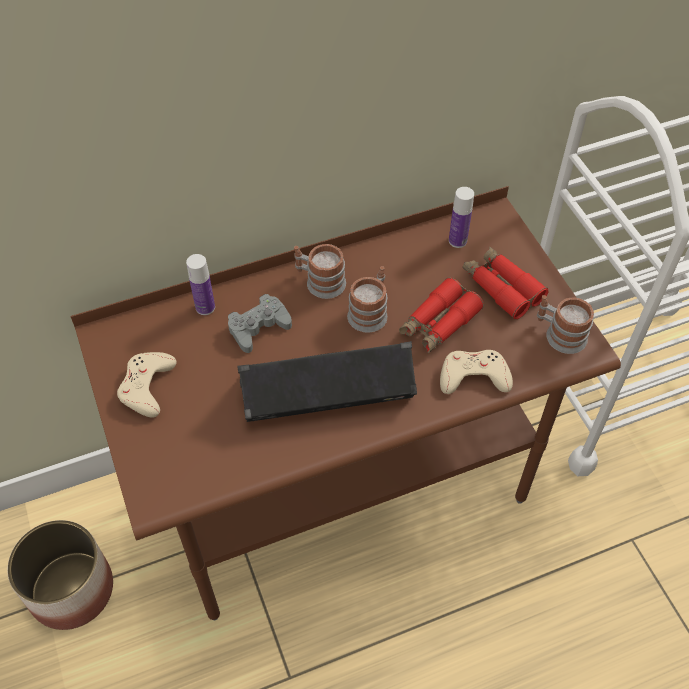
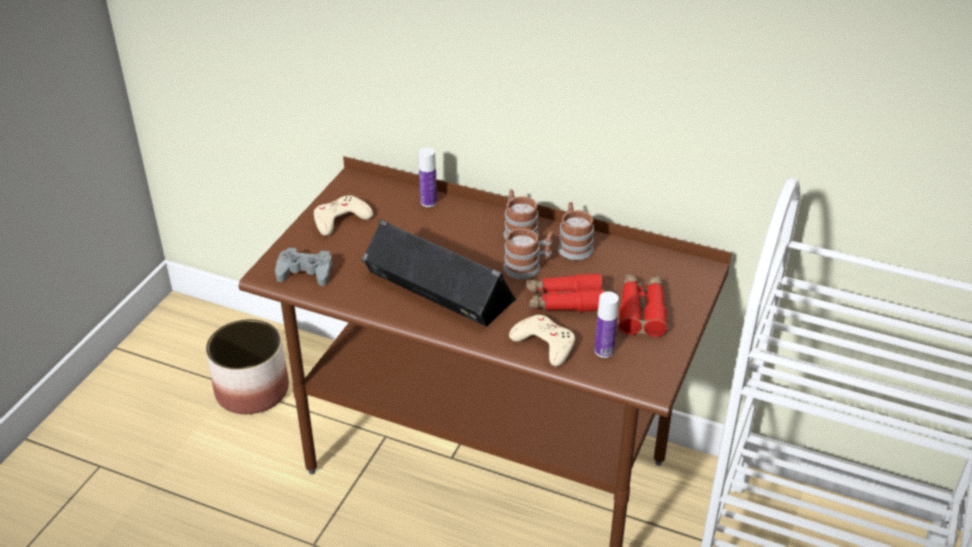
camera: 45 degrees right, 15 degrees down
(259, 327) = (445, 231): grey game controller -> grey game controller (305, 272)
(457, 241) = (649, 266): bottle -> bottle (604, 351)
(559, 334) = (644, 362): mug -> mug (574, 245)

